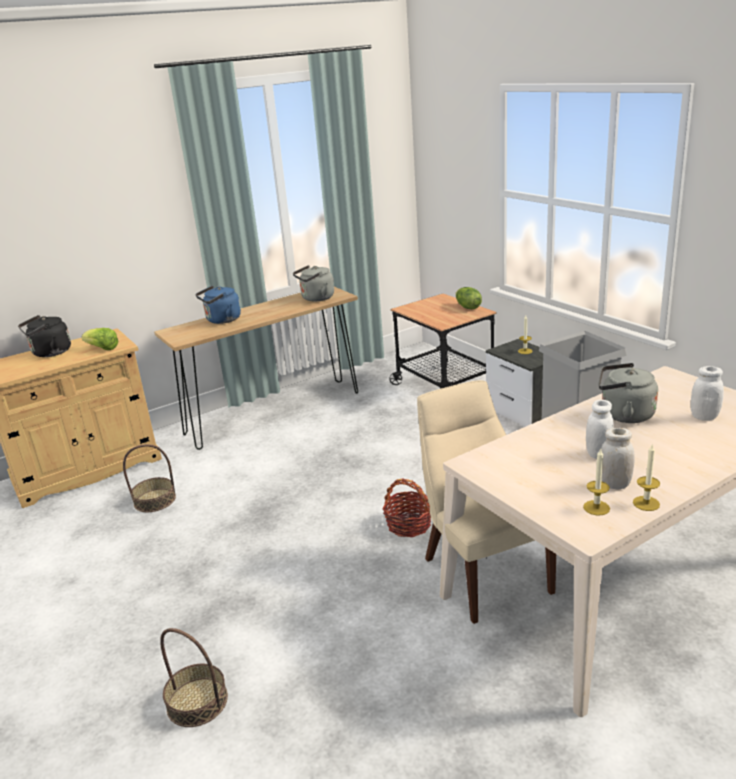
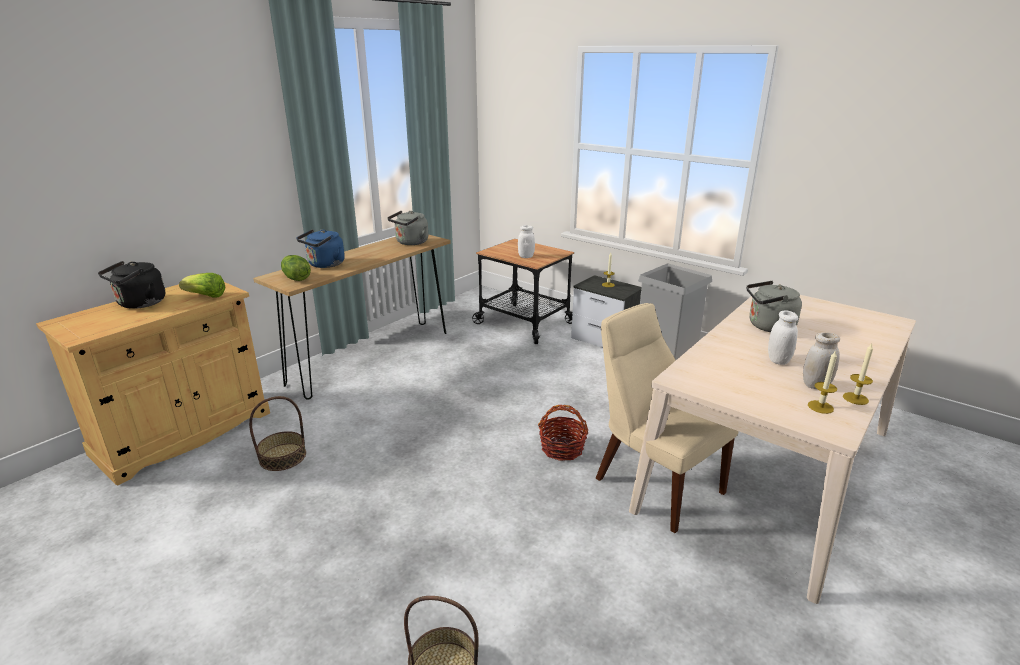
camera: 20 degrees left, 0 degrees up
(467, 307) = (546, 249): lettuce -> lettuce (296, 279)
(704, 417) = (830, 324): white jar -> white jar (526, 256)

